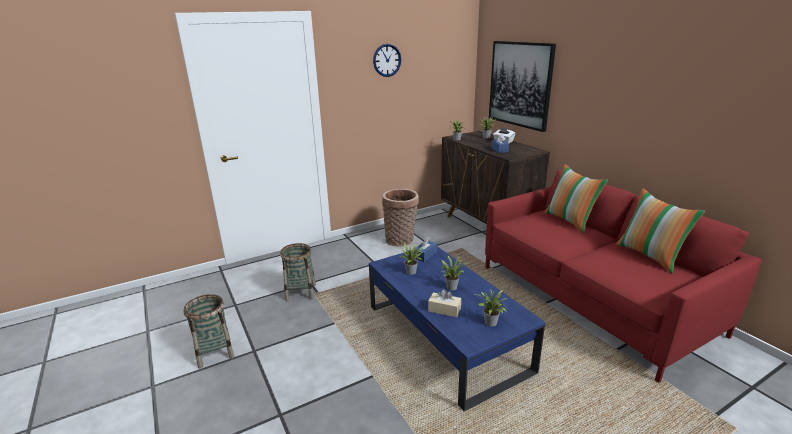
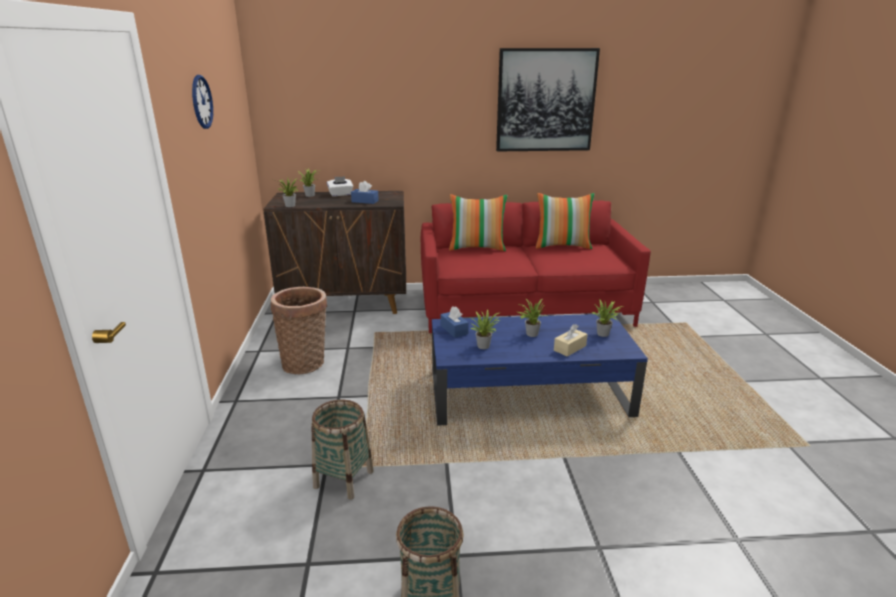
camera: 65 degrees left, 0 degrees up
(520, 84) = (340, 121): picture -> picture (545, 100)

